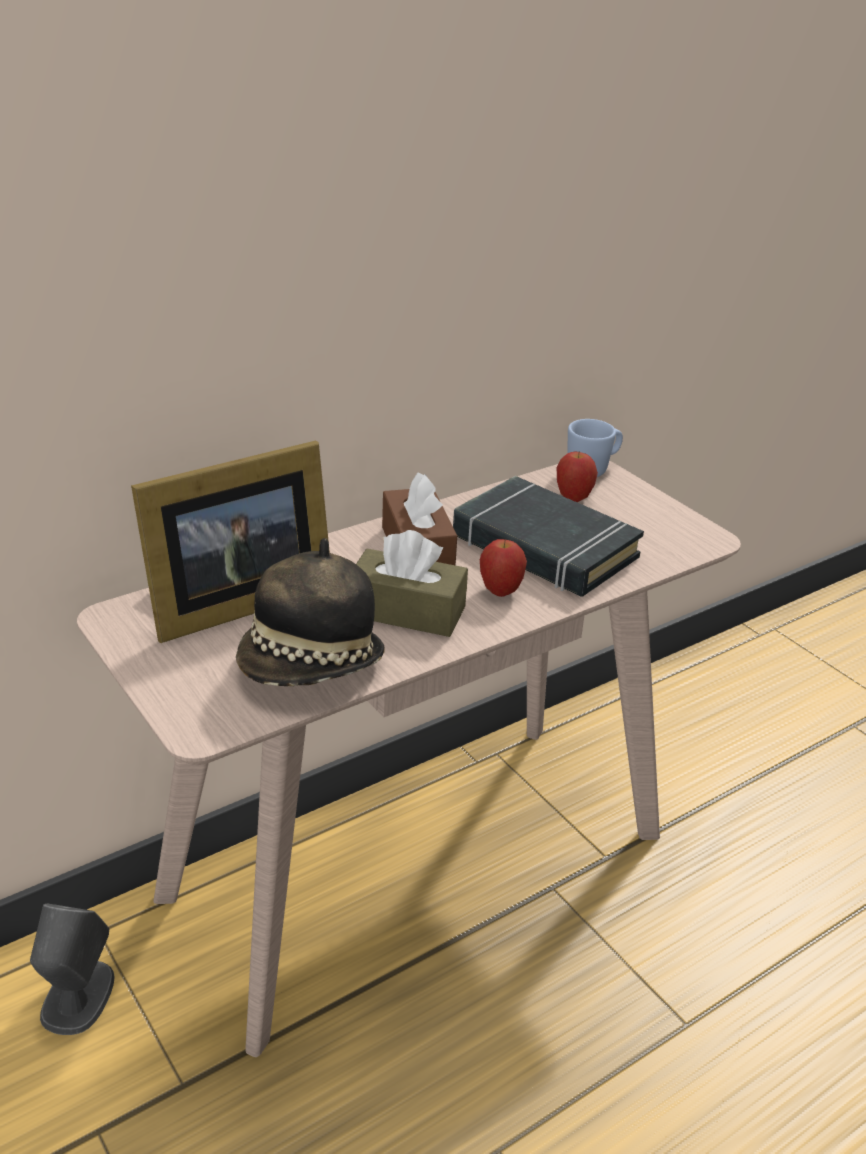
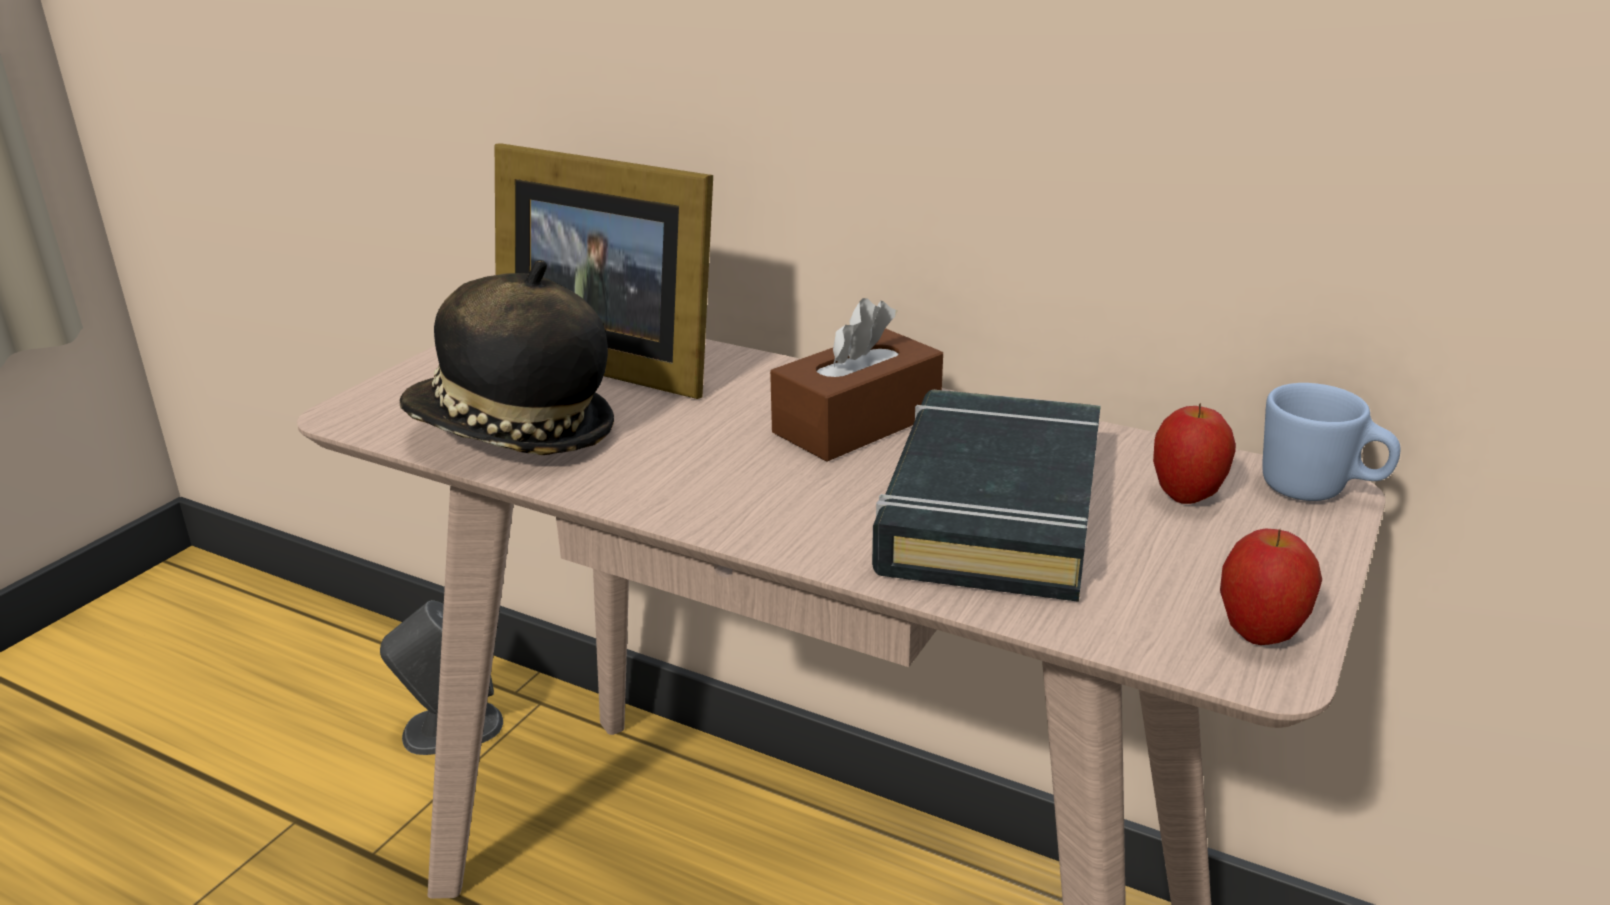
camera: 65 degrees right, 5 degrees down
(406, 611) = (693, 455): brown tissue box -> none
(500, 591) = (817, 506): apple -> apple (1260, 635)

